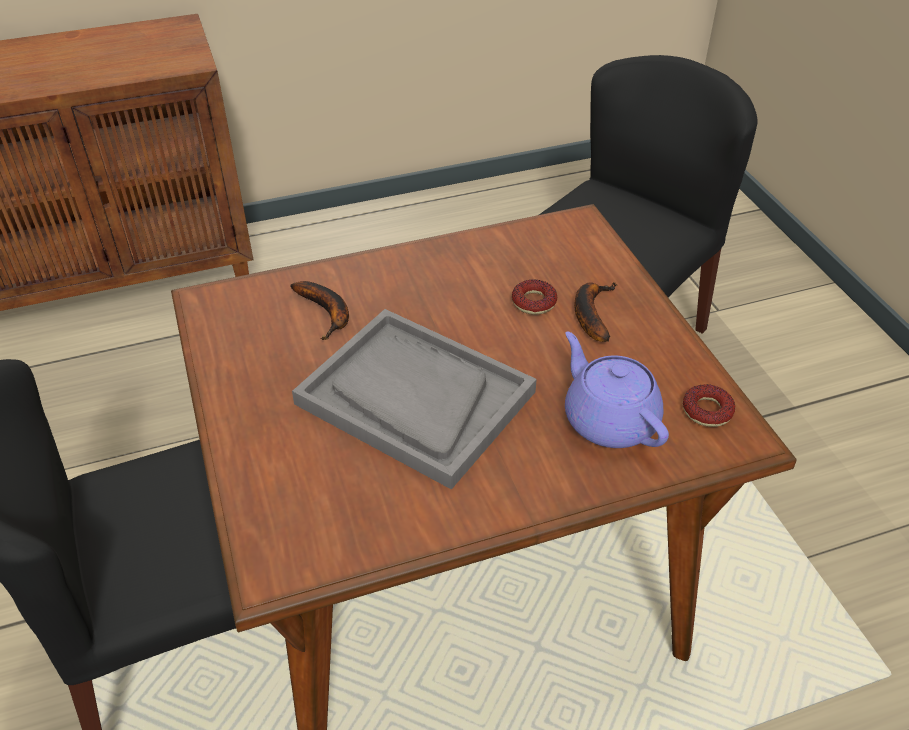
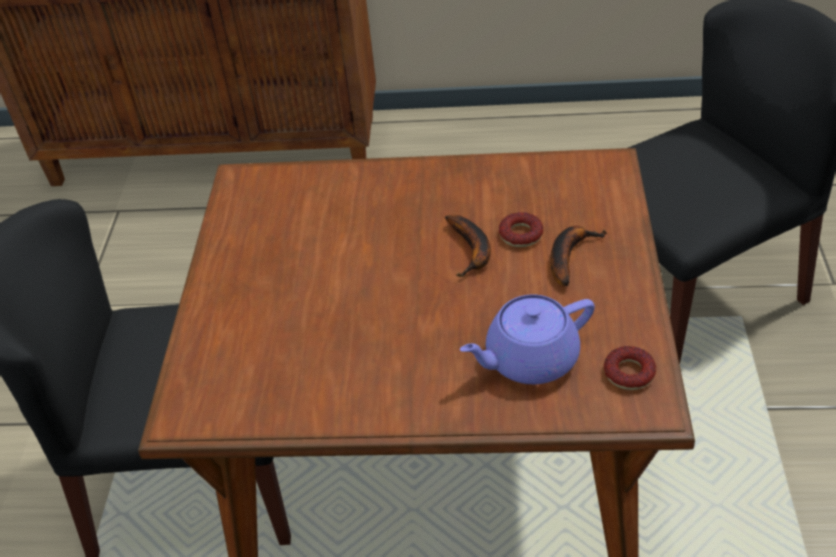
camera: 25 degrees right, 0 degrees up
(327, 313) = (332, 209): banana -> banana (472, 250)
(414, 398) = (367, 300): grey tray -> none
(609, 419) = (529, 359): purple teapot -> purple teapot turned 105 degrees counterclockwise

